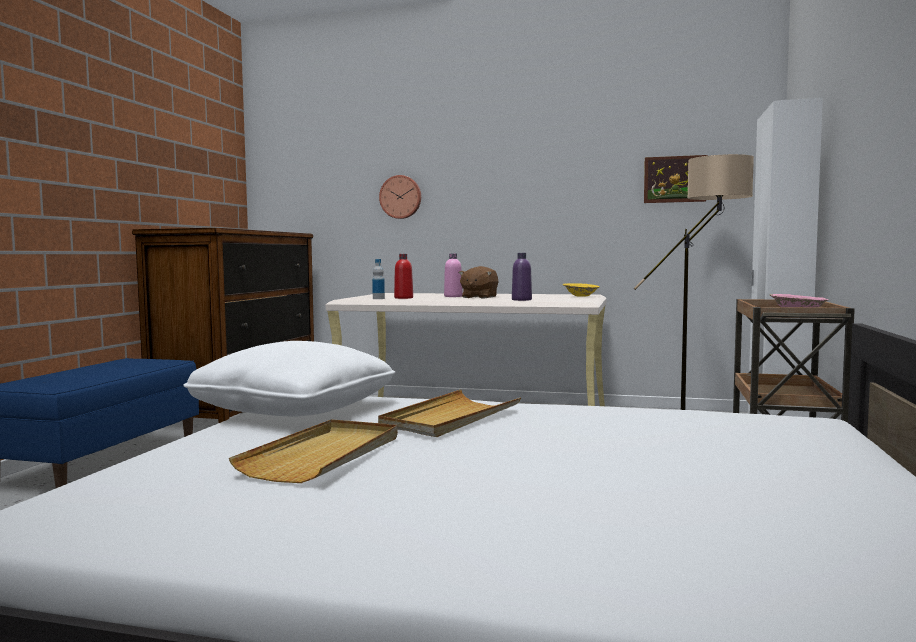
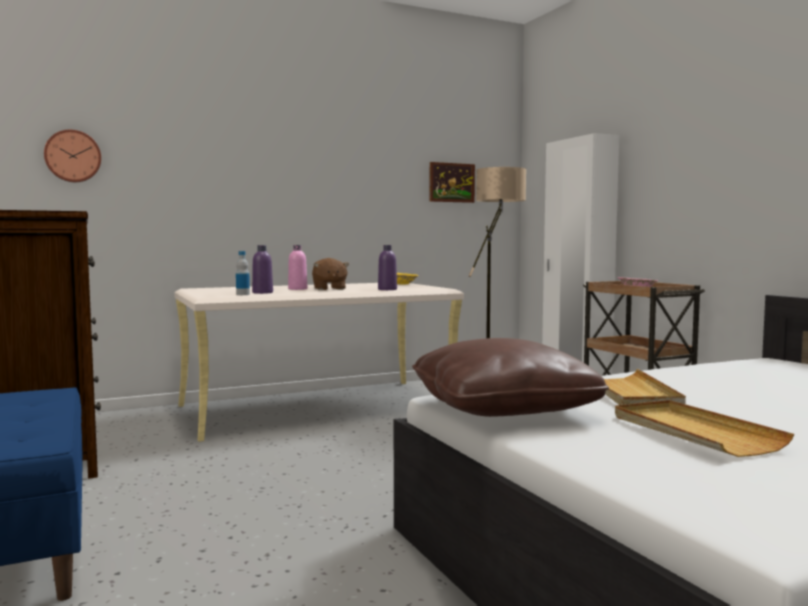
camera: 40 degrees left, 0 degrees up
(294, 410) = (502, 409): white pillow -> brown pillow
(401, 197) = (198, 181): wall clock -> wall clock (73, 156)
(403, 298) = (262, 292): red bottle -> purple bottle

